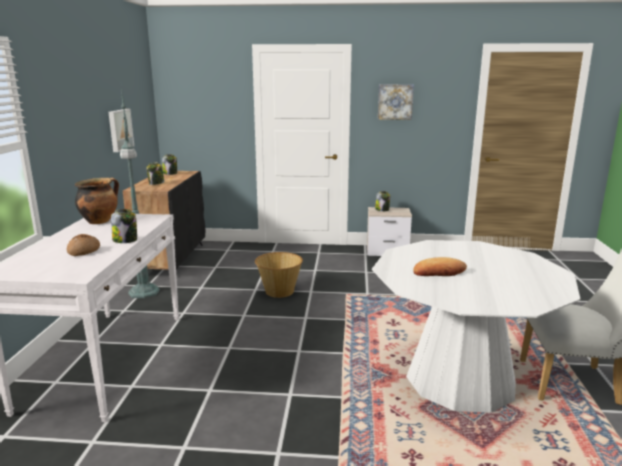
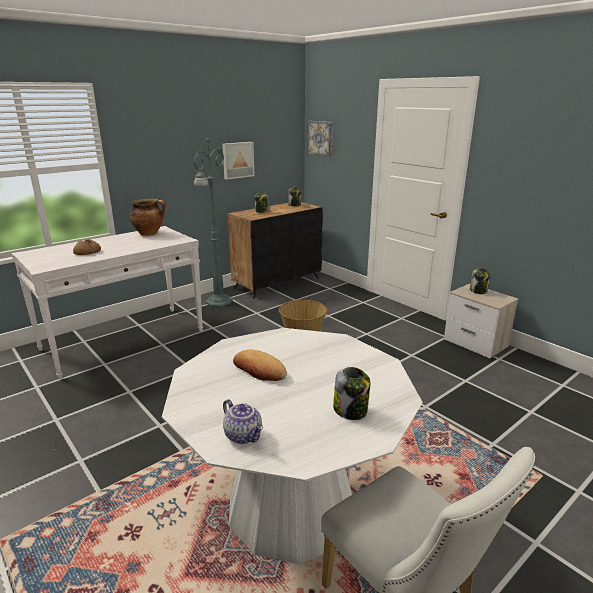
camera: 45 degrees right, 5 degrees up
(125, 240) = (122, 252): jar -> jar (351, 410)
(395, 102) = (522, 155): picture -> picture (321, 138)
(517, 298) = (244, 435): none -> teapot

